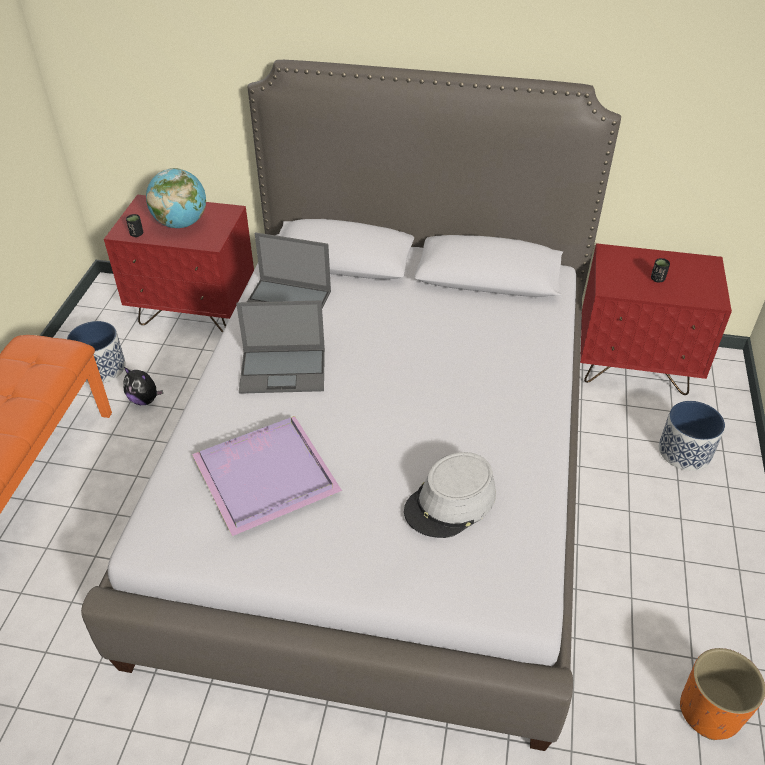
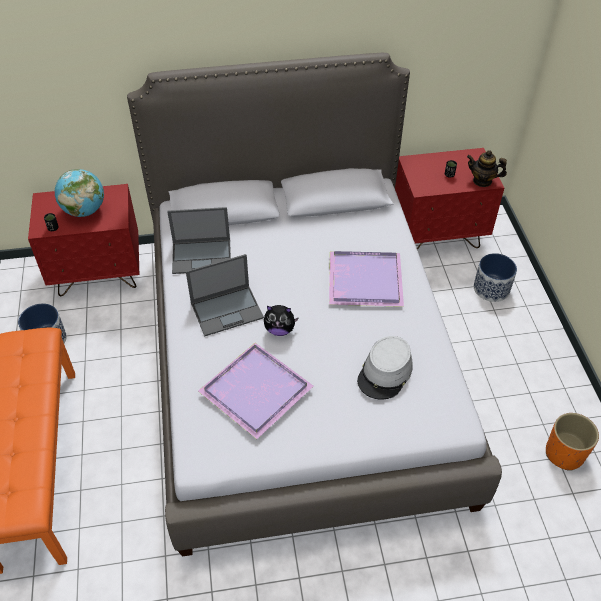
camera: 20 degrees left, 5 degrees up
(145, 400) = (96, 356): plush toy -> plush toy (280, 330)
(478, 377) = (363, 279): none -> purple tray
(702, 296) = (482, 181): none -> teapot

